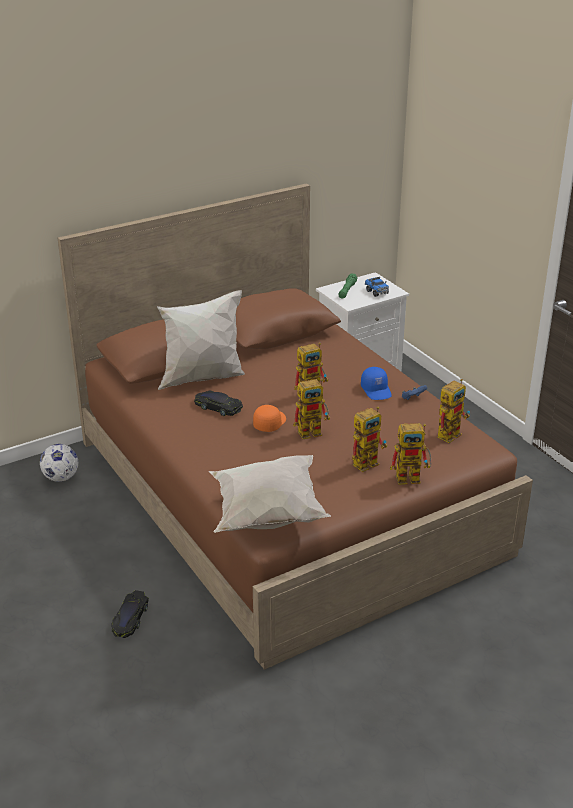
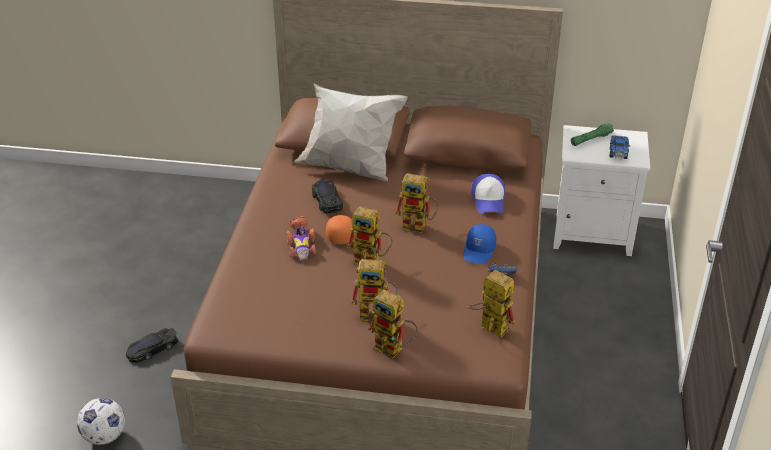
camera: 40 degrees right, 5 degrees up
(61, 477) = (240, 208): football -> football (105, 436)
(245, 445) = (301, 245): none -> toy car
(266, 515) = (234, 314): white pillow -> none
(335, 356) = (489, 200): none -> cap
(450, 433) = (488, 327): toy robot -> toy robot turned 135 degrees counterclockwise

